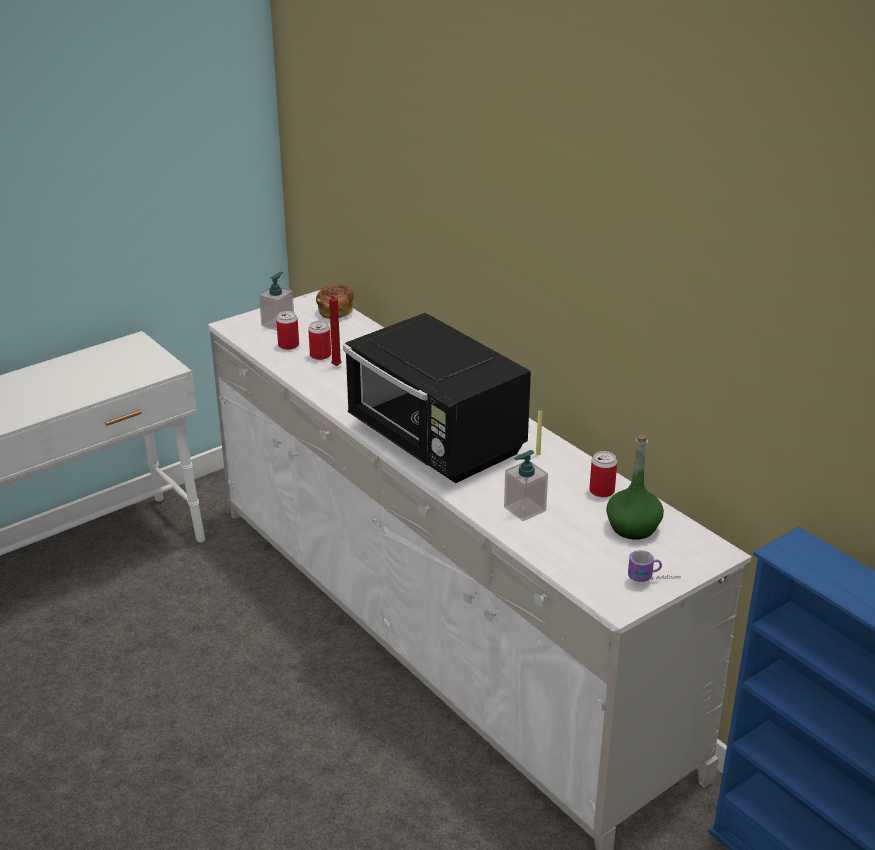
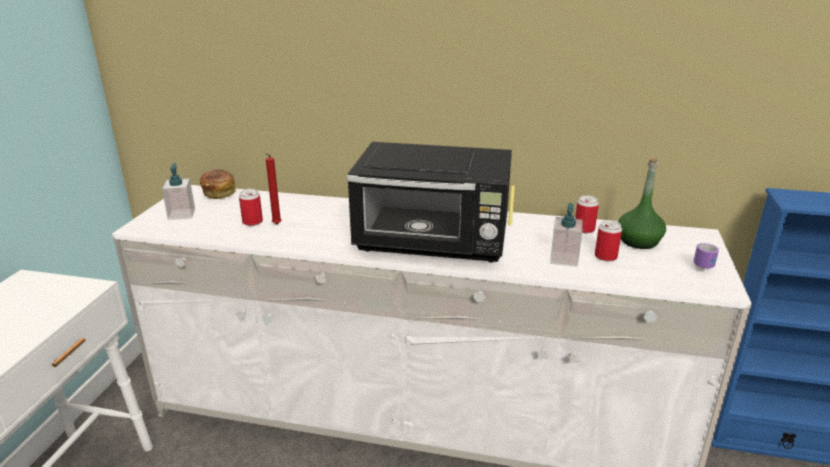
camera: 40 degrees left, 5 degrees down
(288, 345) = (214, 224): can -> can (605, 256)

